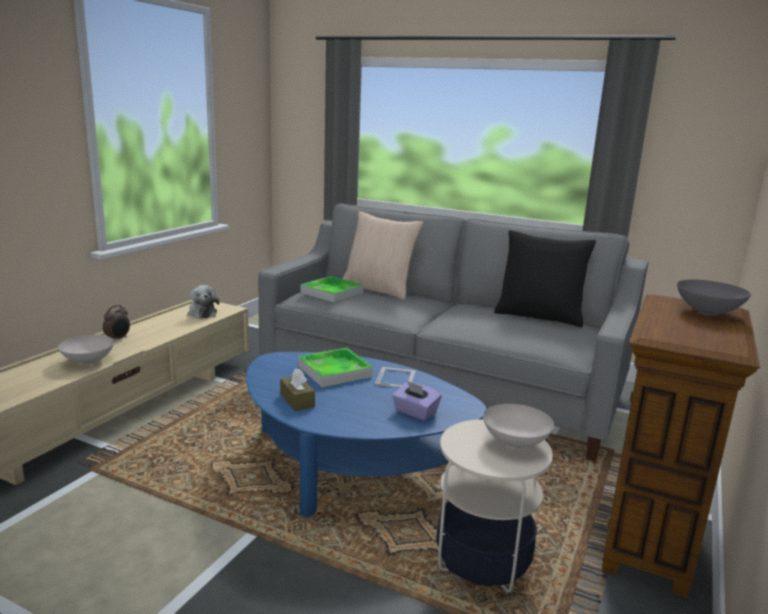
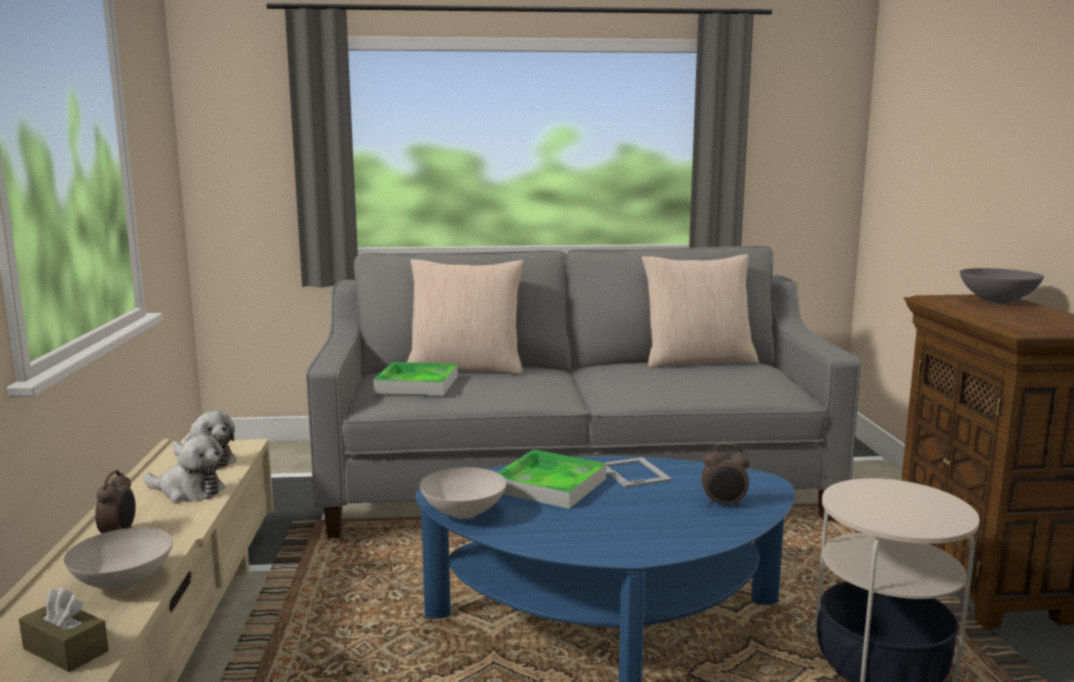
camera: 30 degrees left, 5 degrees down
(173, 326) = (188, 491): none -> plush toy
(297, 400) = (568, 534): brown tissue box -> brown tissue box (65, 650)
(415, 412) = (724, 504): purple tissue box -> alarm clock
(514, 442) = (907, 496): white bowl -> white bowl (463, 513)
(539, 316) = (697, 361): black pillow -> beige pillow

